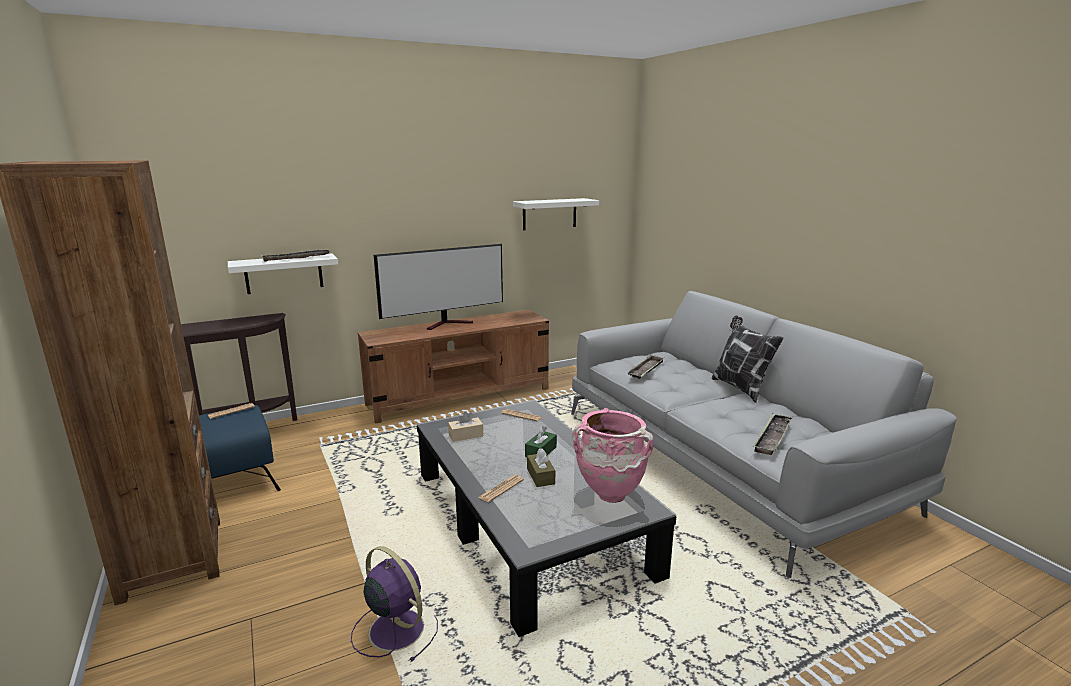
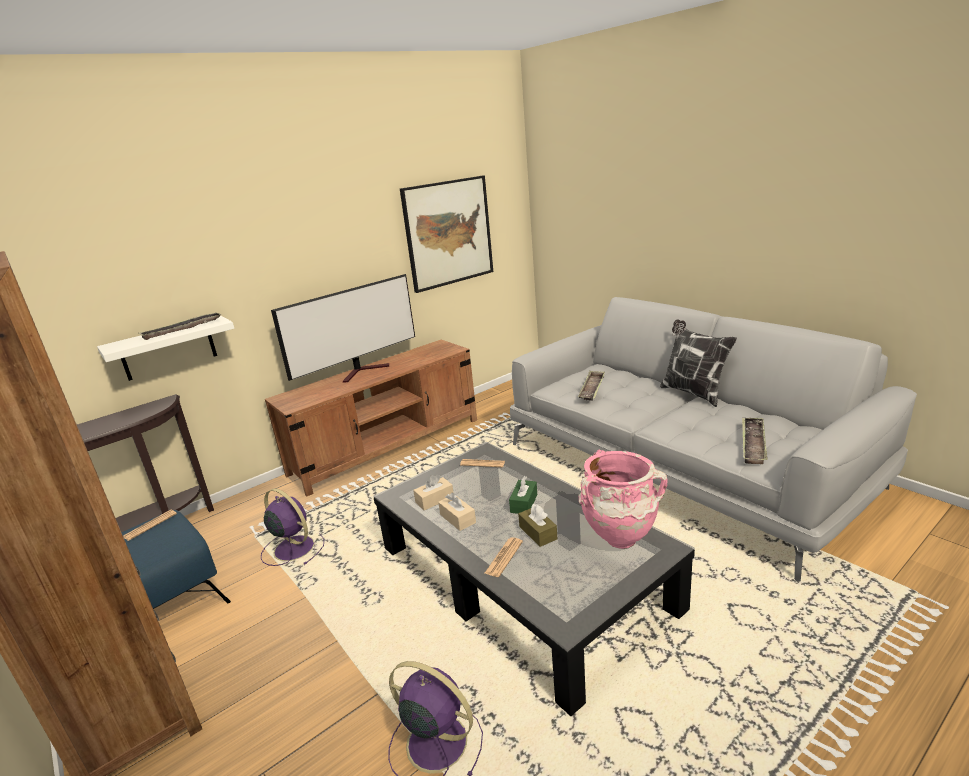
camera: 10 degrees left, 5 degrees up
(346, 460) = (293, 548): none -> purple fan
(477, 453) = (457, 518): none -> beige tissue box
(549, 214) = (448, 233): white shelf -> picture

